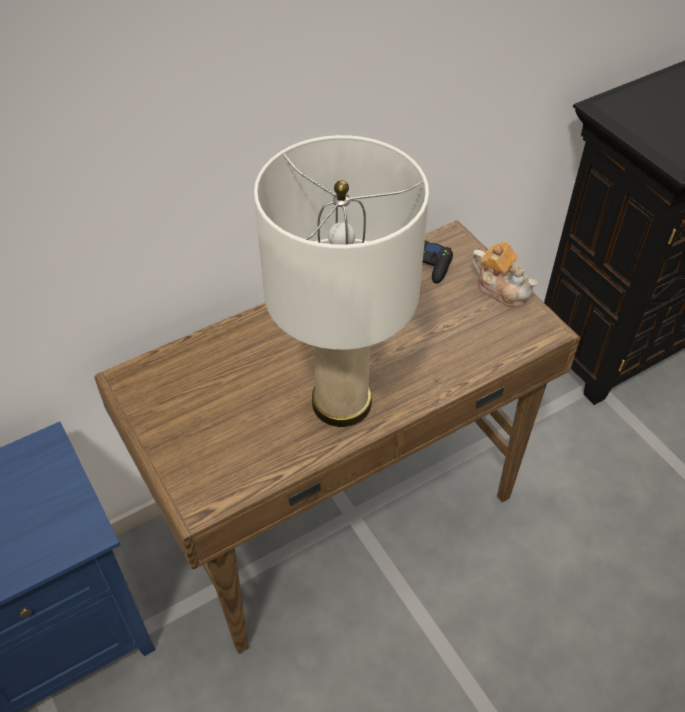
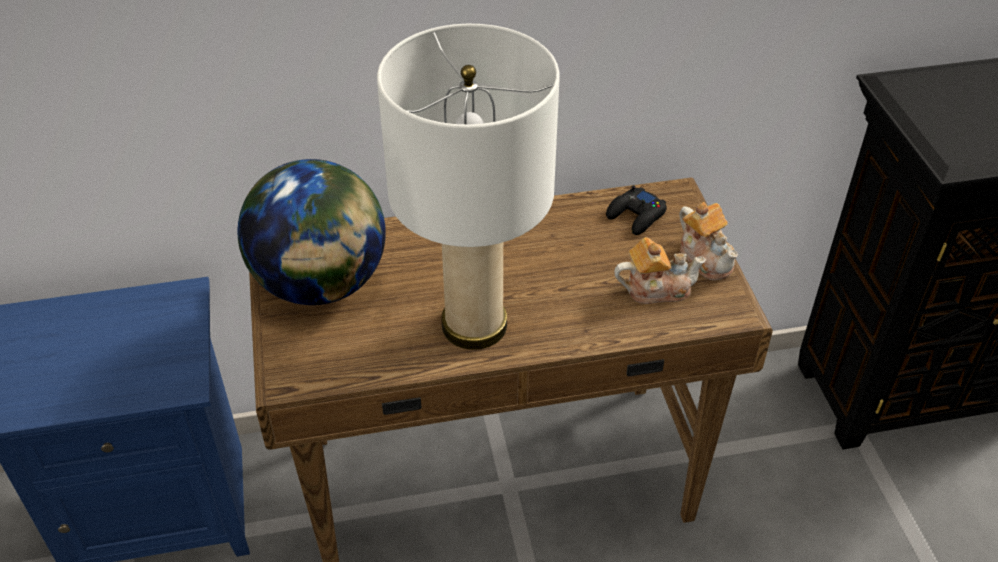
camera: 20 degrees right, 5 degrees down
(187, 403) = (321, 284): none -> globe
(475, 327) = (656, 288): none -> teapot

